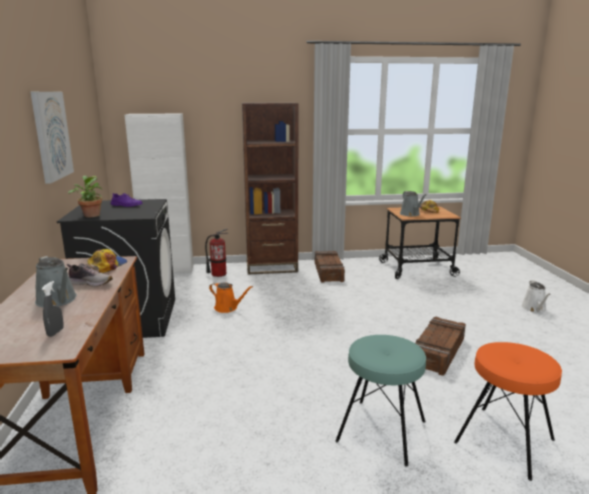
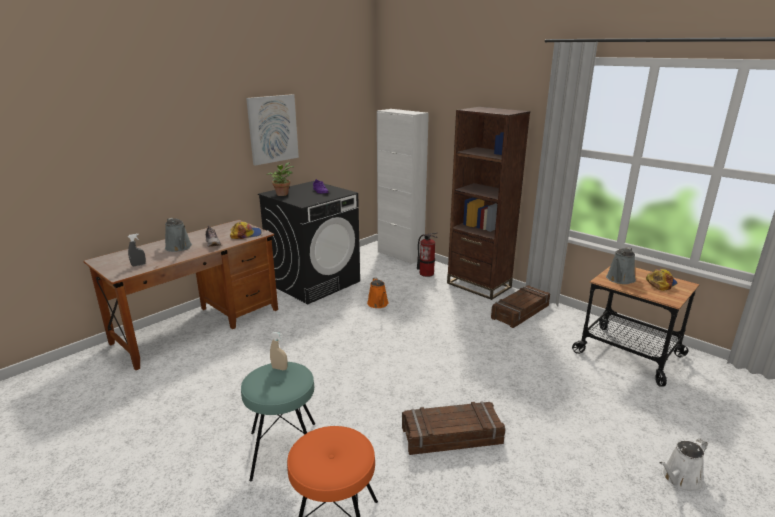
camera: 50 degrees right, 5 degrees up
(58, 301) = (179, 247): grey watering can -> grey watering can turned 45 degrees counterclockwise
(369, 344) = (279, 368): none -> beige spray bottle

